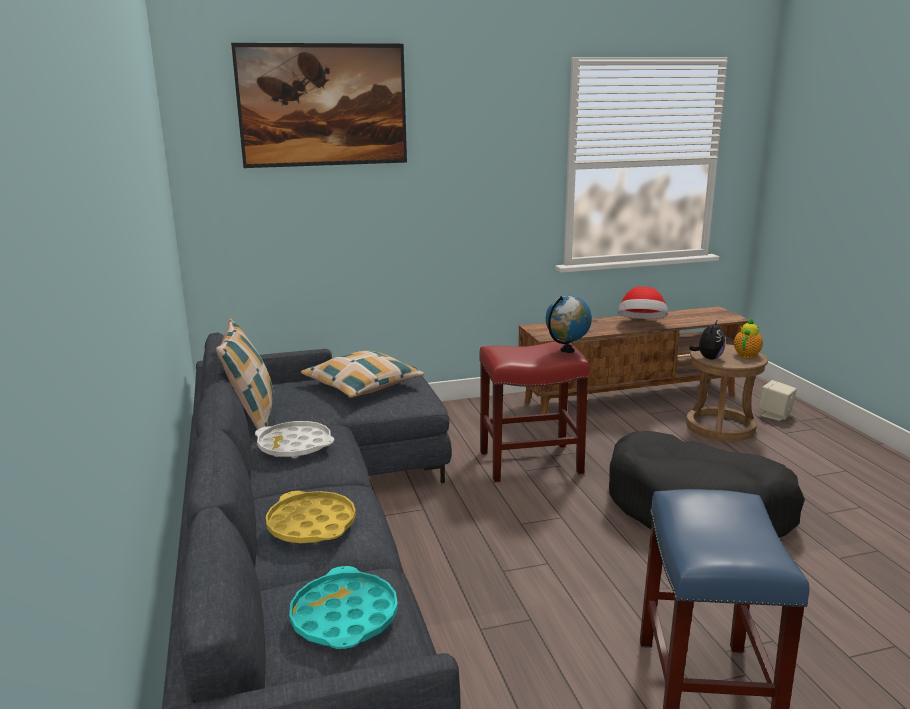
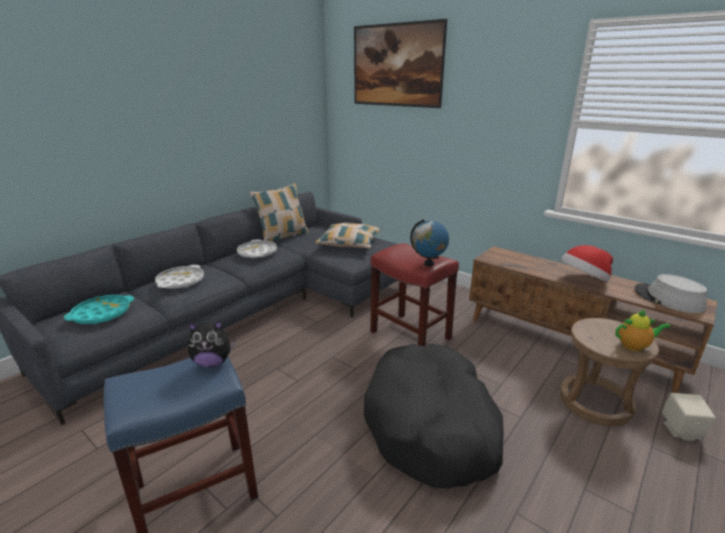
camera: 55 degrees right, 5 degrees up
(311, 525) = (180, 281): yellow tray -> white tray
(703, 315) = (668, 299): none -> grey hat
(708, 358) = (585, 329): plush toy -> plush toy (213, 362)

